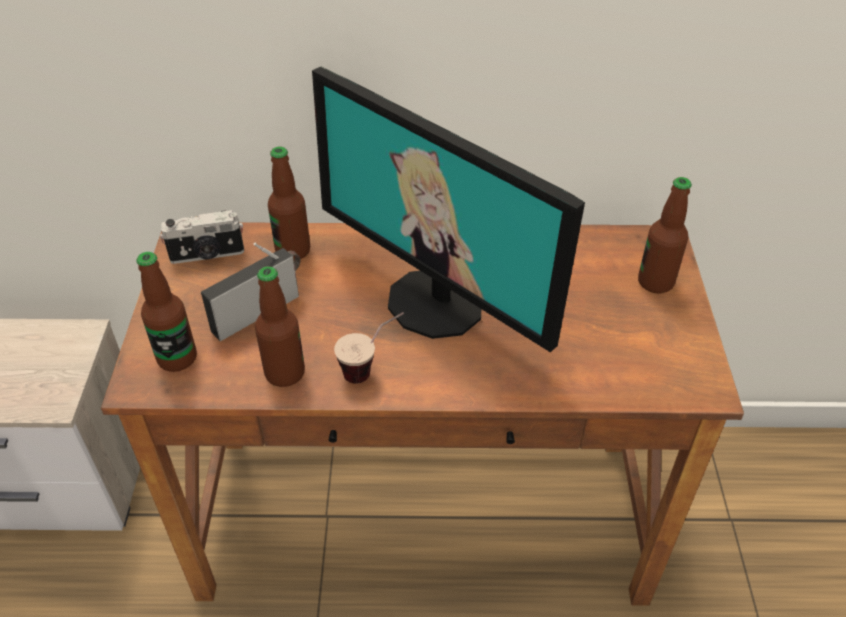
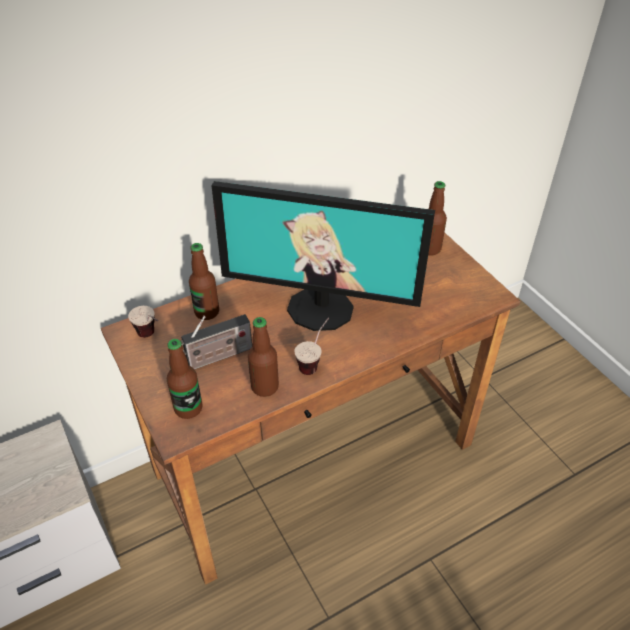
camera: 30 degrees left, 0 degrees up
(207, 255) = (151, 337): camera -> cup
(259, 311) = (216, 357): radio -> radio turned 135 degrees counterclockwise

